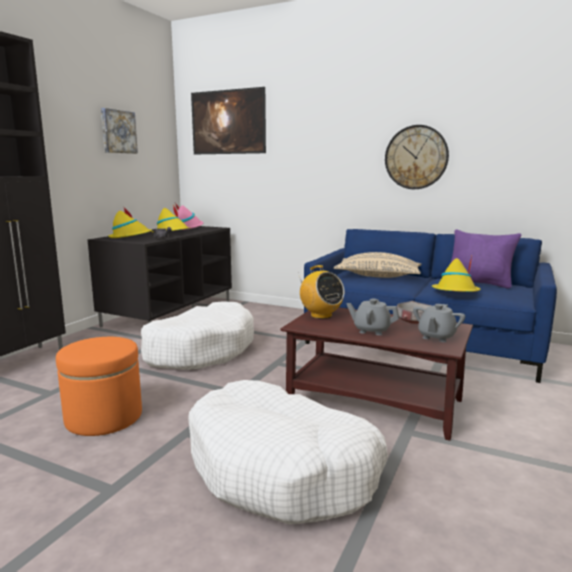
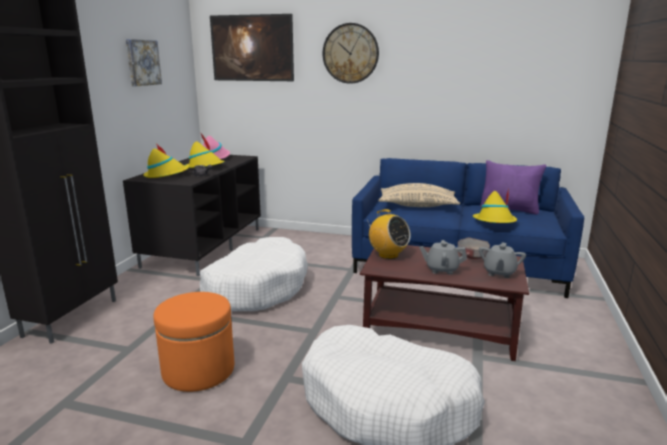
camera: 10 degrees left, 5 degrees up
(416, 157) = (446, 90): wall clock -> wall clock (350, 53)

